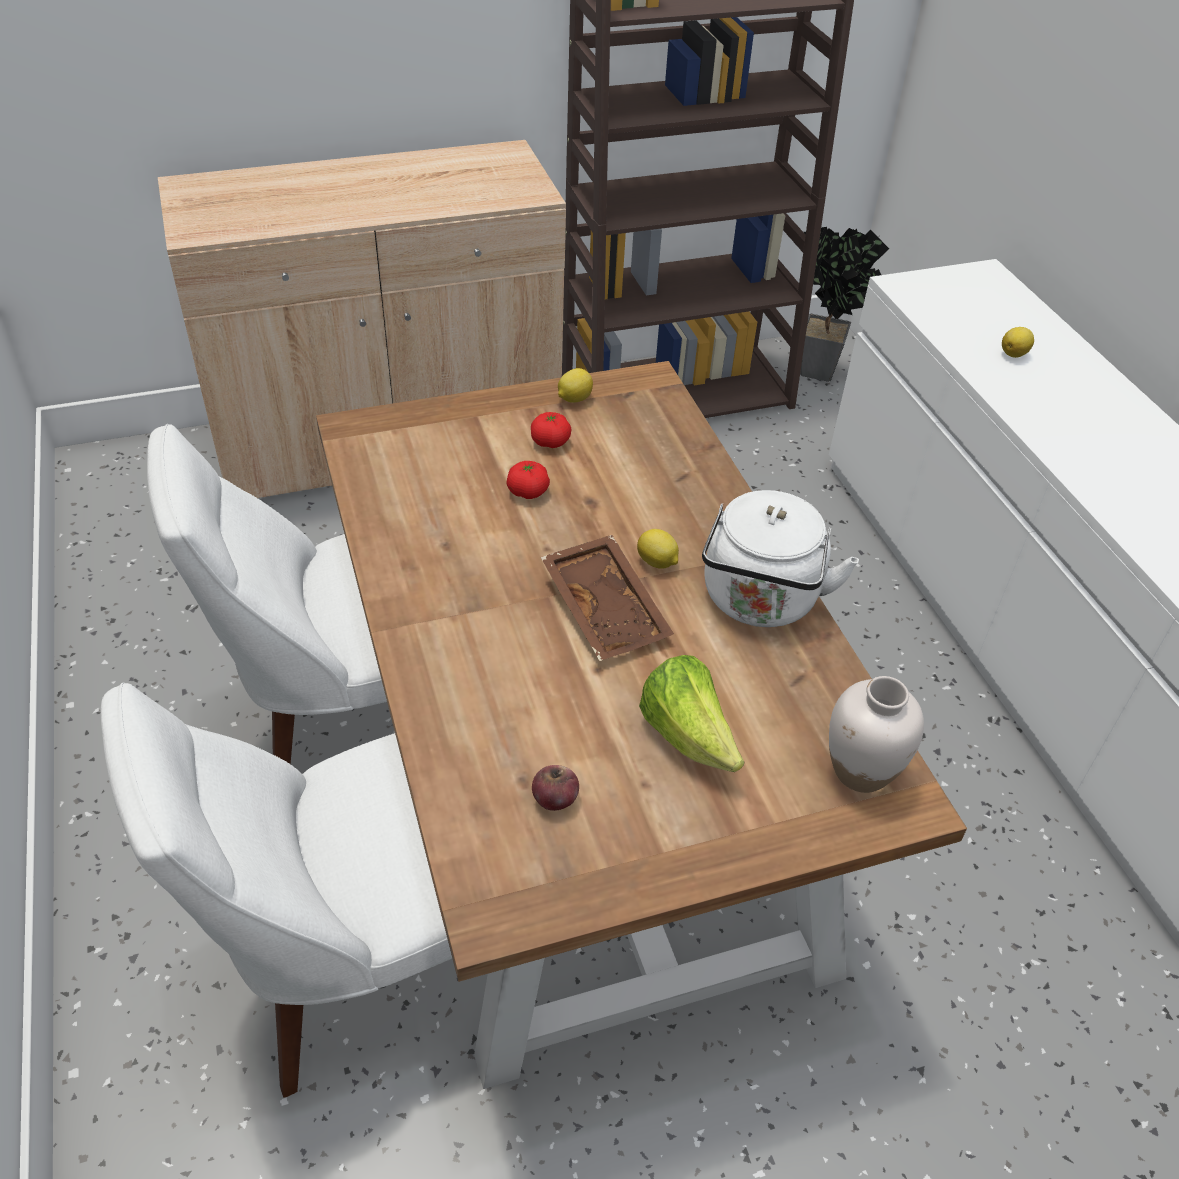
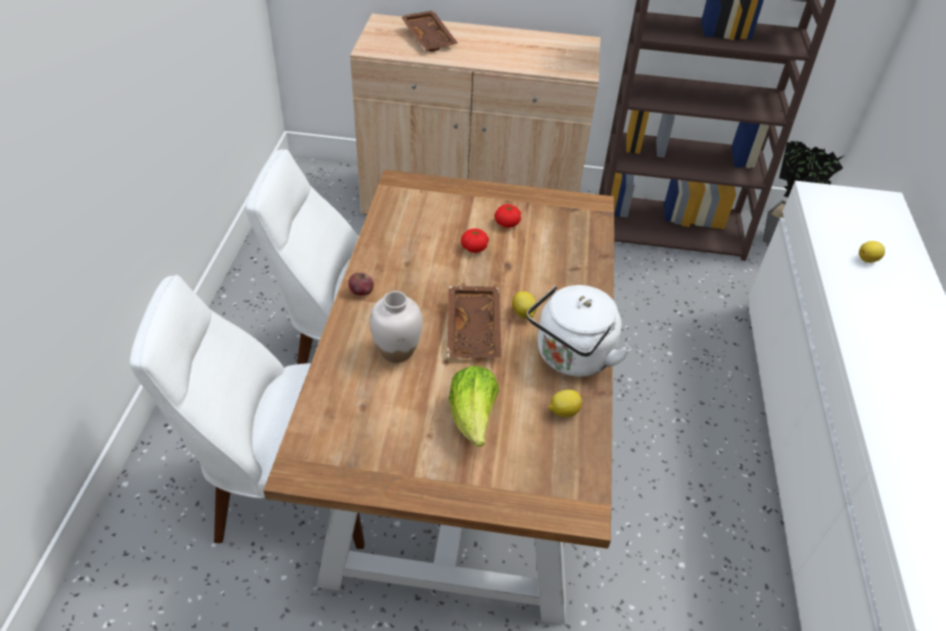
camera: 25 degrees right, 0 degrees up
(278, 195) = (430, 38): none -> brown tray
(555, 799) = (373, 423): apple -> apple (361, 292)
(574, 399) = (538, 202): lemon -> lemon (563, 411)
(861, 771) = (565, 480): white vase -> white vase (397, 351)

